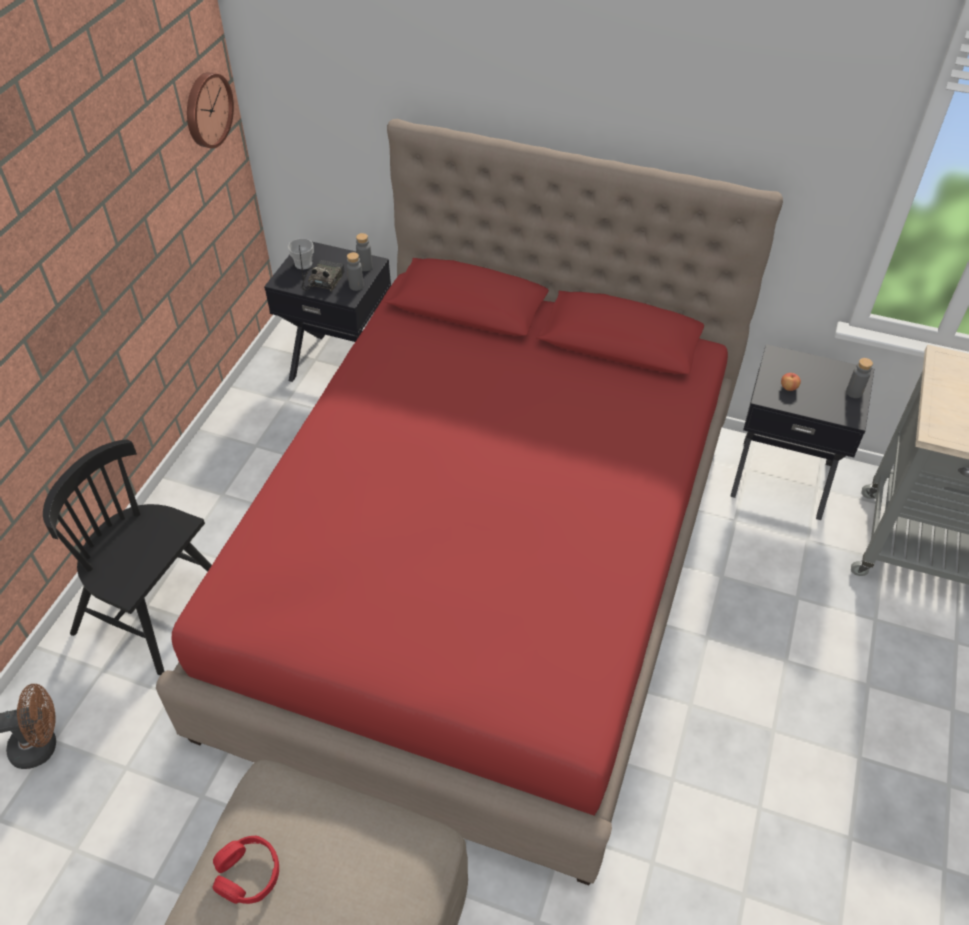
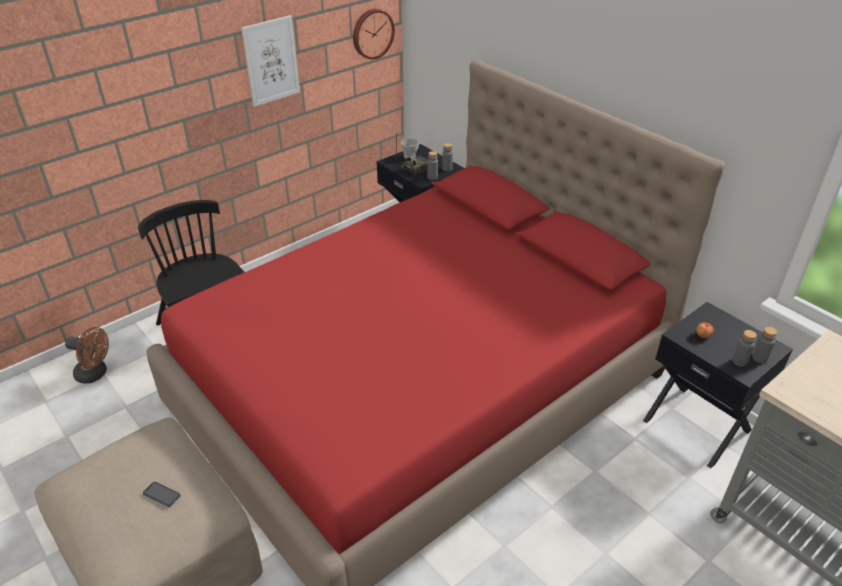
camera: 30 degrees right, 10 degrees down
(107, 203) = (271, 61): none -> picture
(248, 874) = (103, 470): red headphones -> none
(351, 862) = (162, 495): none -> phone
(839, 404) = (739, 361): none -> grey bottle

